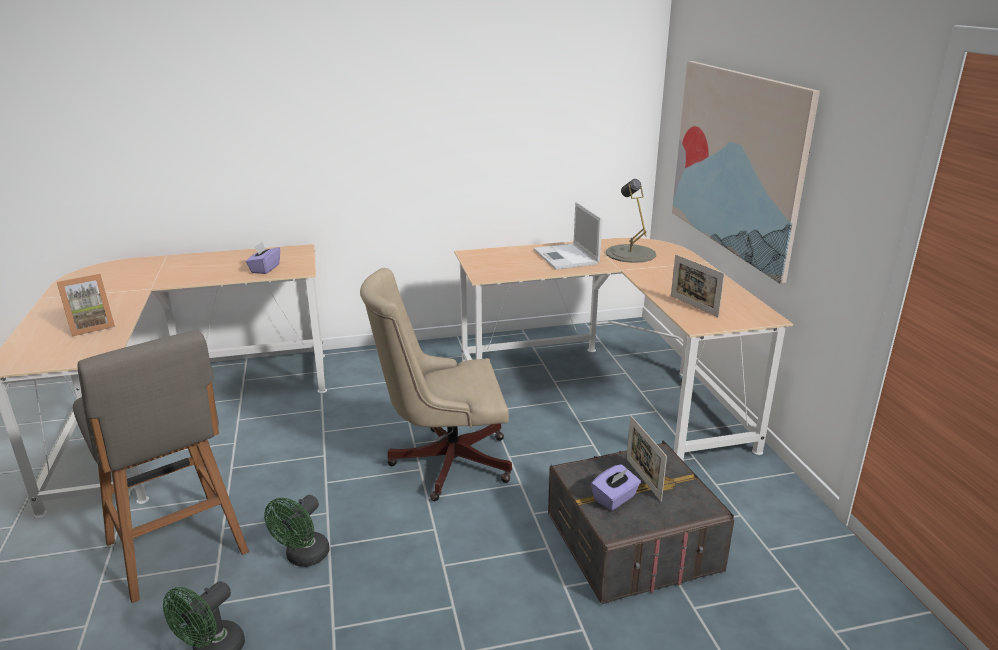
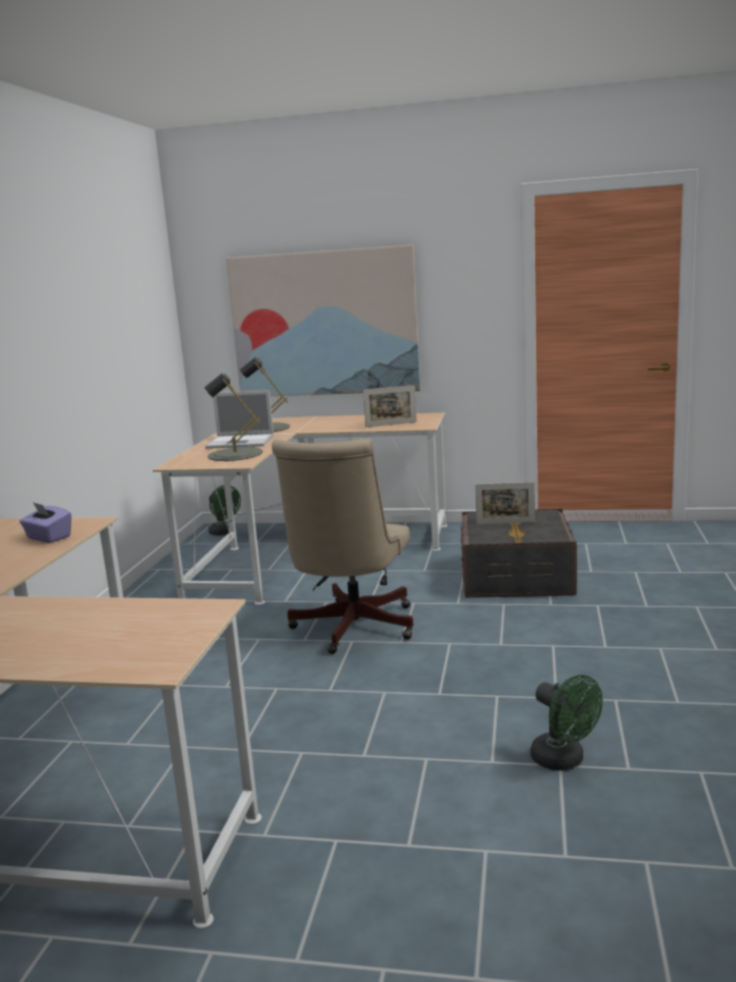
camera: 65 degrees left, 10 degrees down
(91, 327) = (91, 622): picture frame -> none
(178, 550) = (384, 786): grey stool -> none
(303, 558) = (449, 708): green fan -> green fan (224, 533)
(517, 266) = (235, 454): none -> grey table lamp
(615, 499) = (523, 533): purple tissue box -> none

